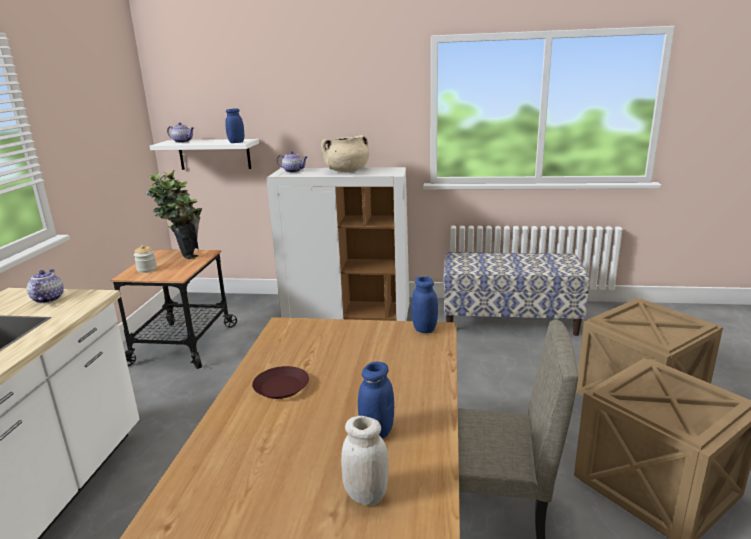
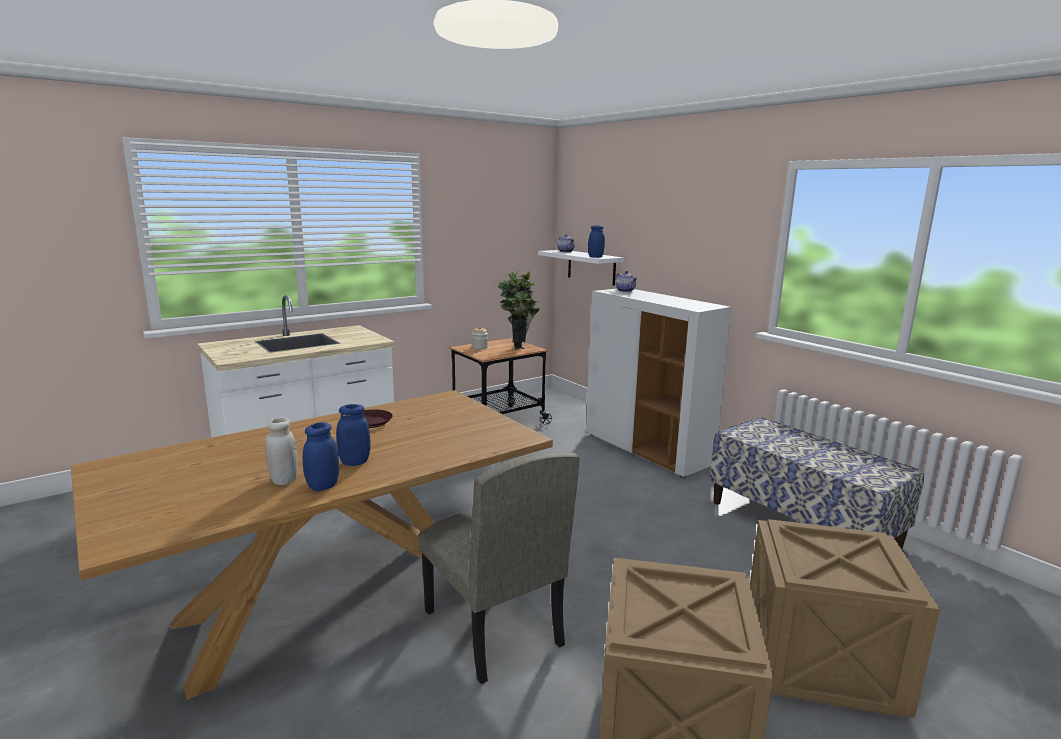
camera: 45 degrees right, 5 degrees down
(48, 299) = (359, 335): teapot -> none
(346, 171) = (665, 299): beige cooking pot -> none
(424, 329) = (519, 433): blue jar -> blue jar (323, 486)

